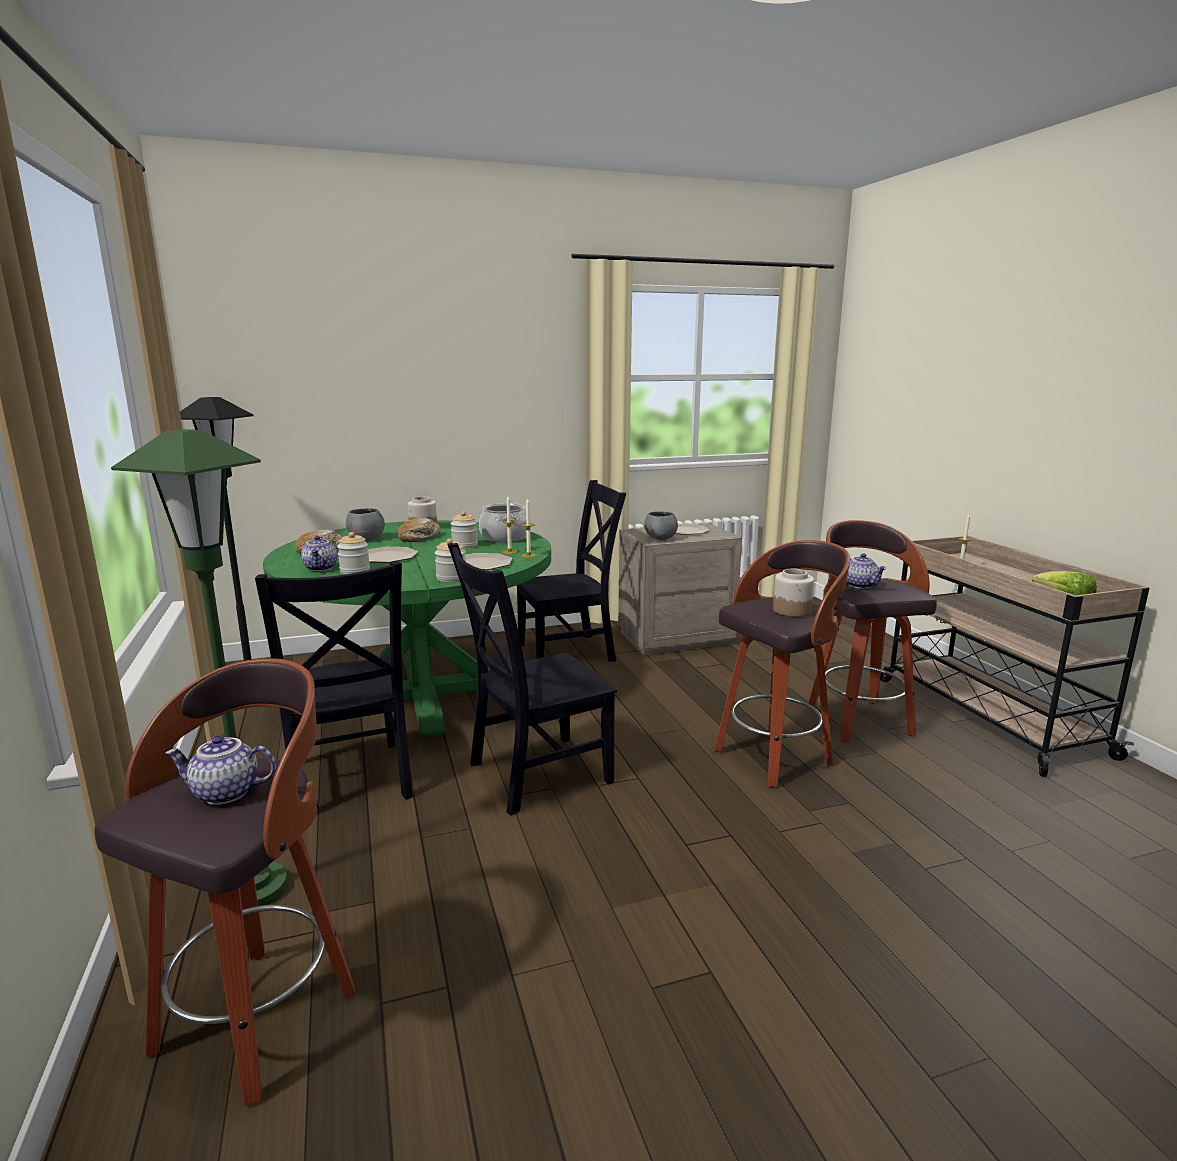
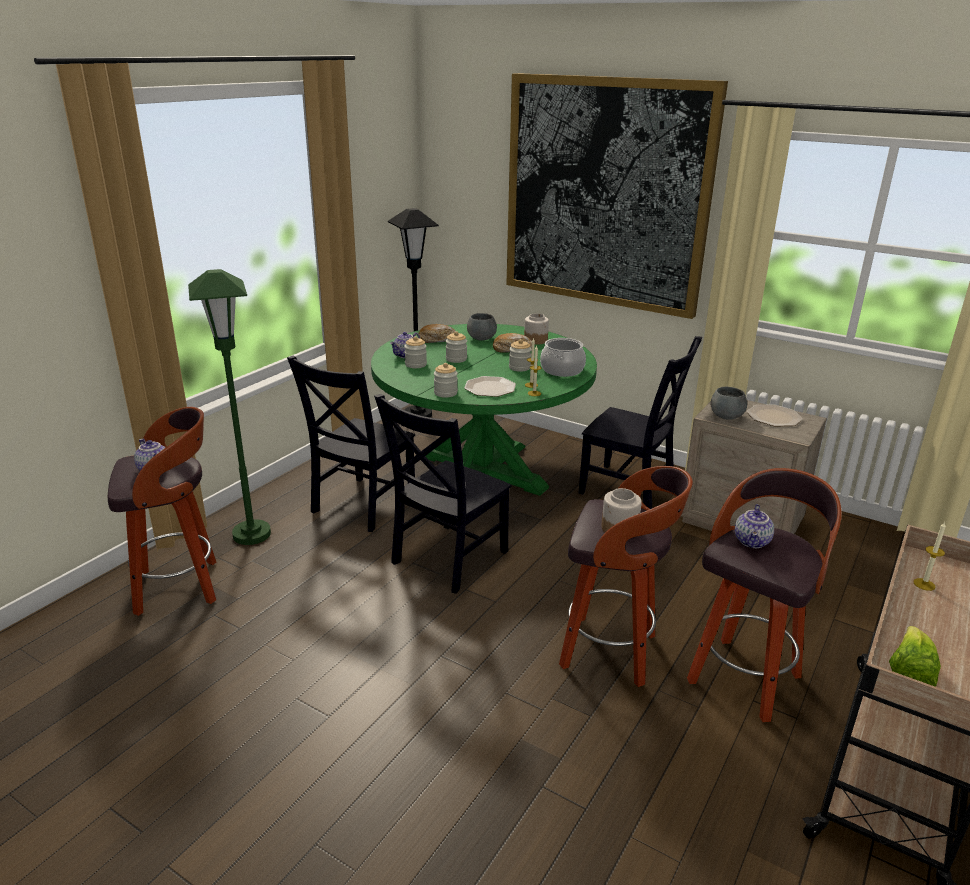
camera: 50 degrees right, 10 degrees up
(386, 556) = (456, 359): plate -> jar
(454, 358) = (606, 194): none -> picture
(534, 774) = (446, 559): black chair -> black chair turned 75 degrees counterclockwise

